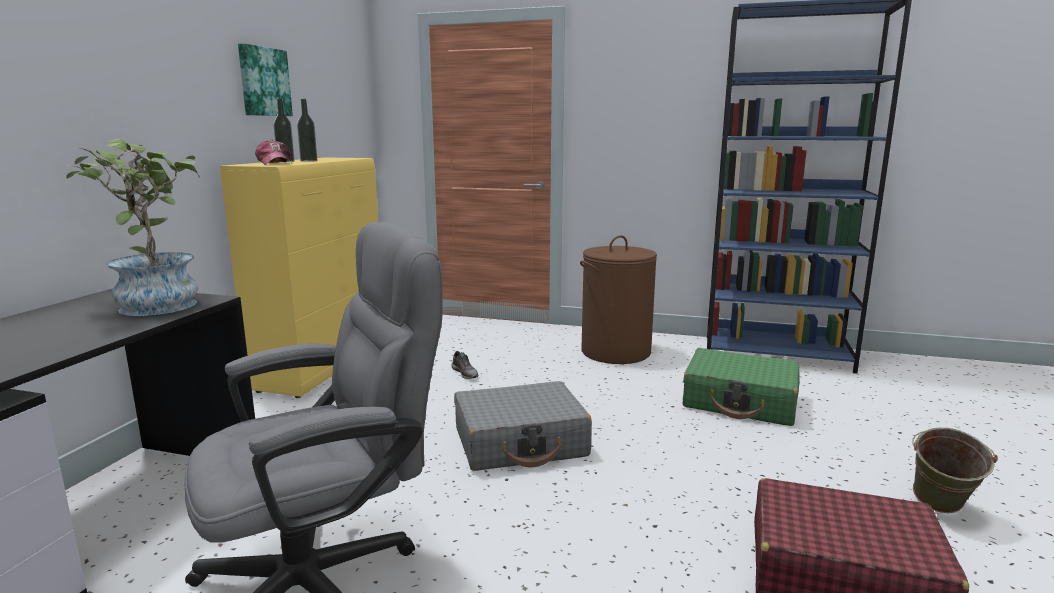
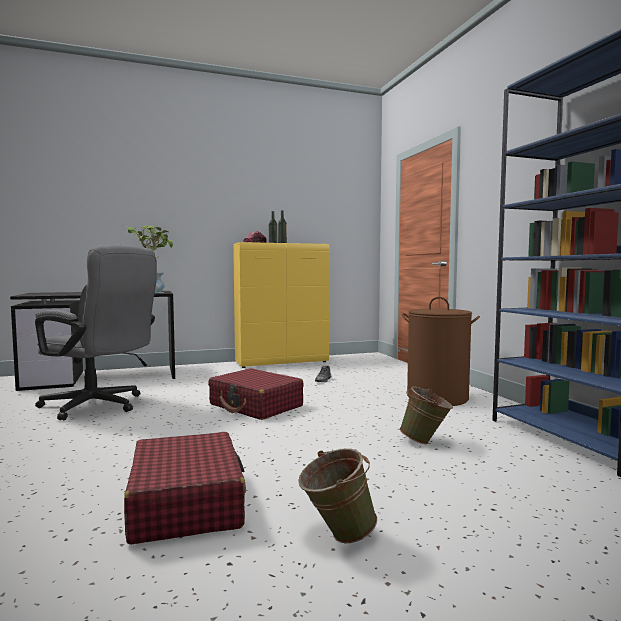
camera: 55 degrees right, 10 degrees down
(263, 82) = (276, 204): picture -> none
(521, 443) = (256, 405): grey suitcase -> red suitcase
(740, 402) = (426, 442): green suitcase -> green bucket

